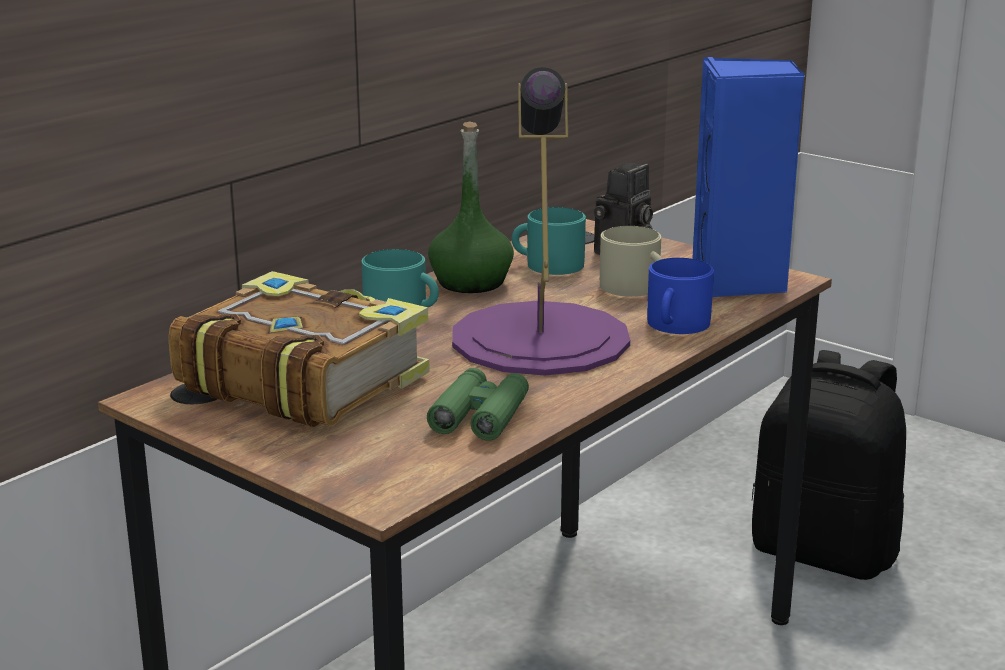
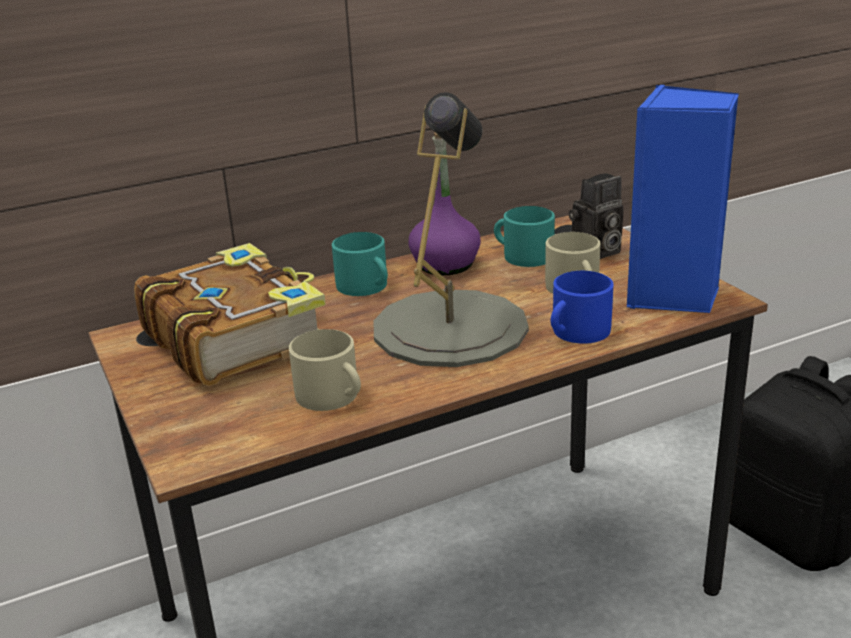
camera: 25 degrees right, 5 degrees up
(471, 282) = (445, 265): green bottle -> purple bottle
(480, 416) = (332, 396): green binoculars -> beige mug
(539, 338) = (449, 327): purple table lamp -> grey table lamp

